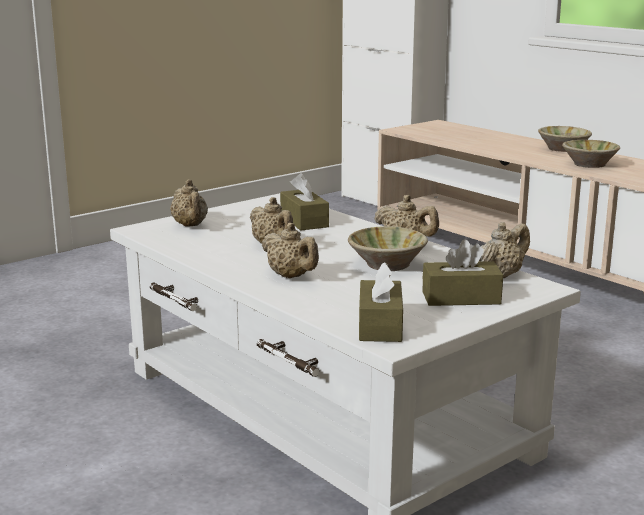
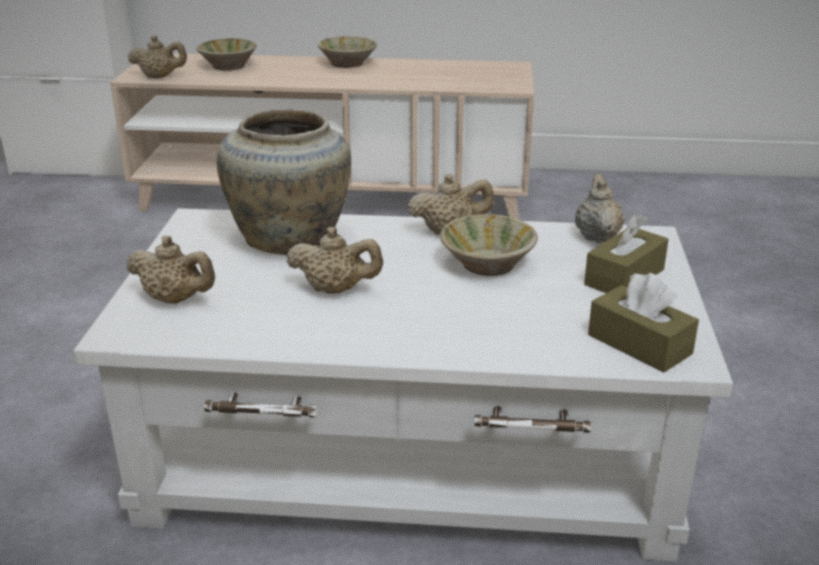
camera: 45 degrees left, 10 degrees up
(291, 276) = (440, 322): beige teapot -> beige teapot (160, 77)
(304, 221) = (291, 240): brown tissue box -> beige vase
(589, 164) = (406, 77): beige bowl -> beige bowl (228, 66)

